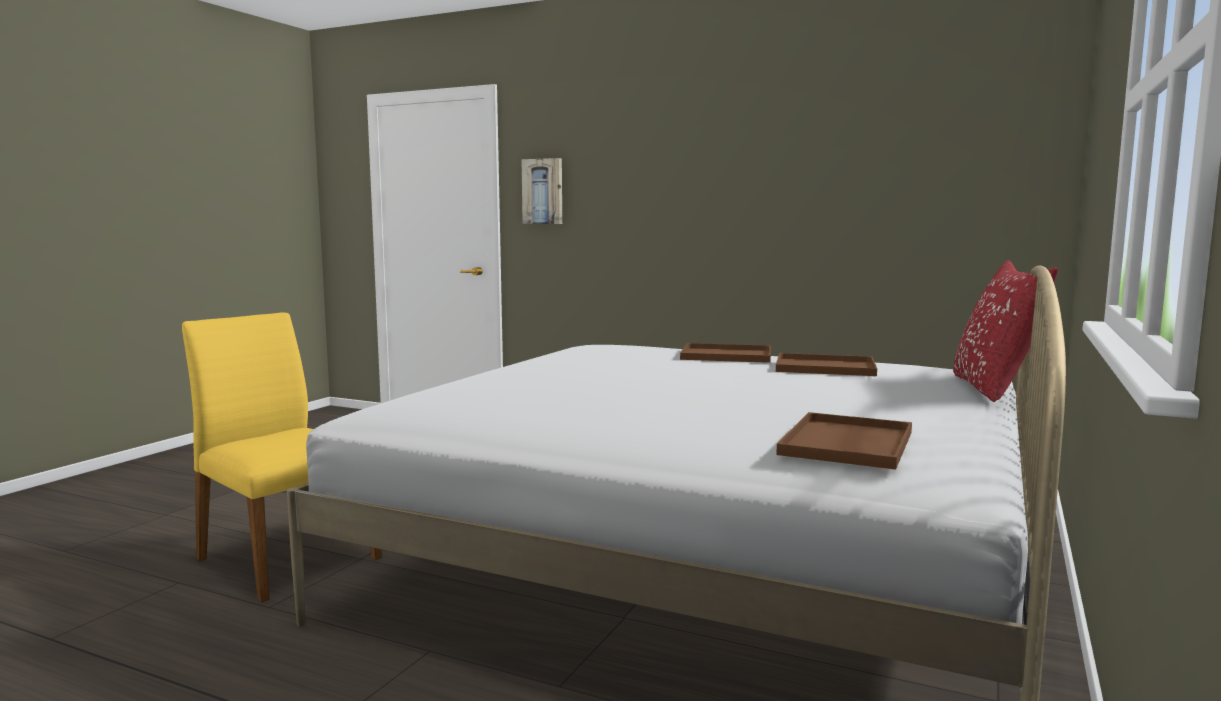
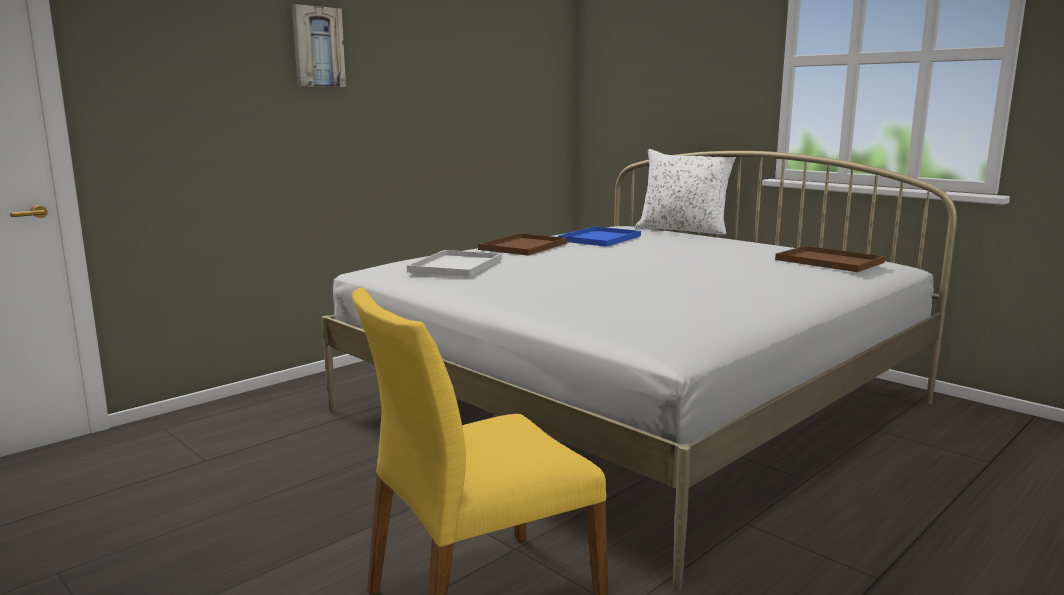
camera: 70 degrees left, 5 degrees up
(543, 191) = (145, 88): picture -> picture (317, 47)
(604, 351) = (456, 265): none -> white tray
(823, 367) = (600, 238): brown tray -> blue tray
(995, 389) = (683, 230): red pillow -> white pillow

